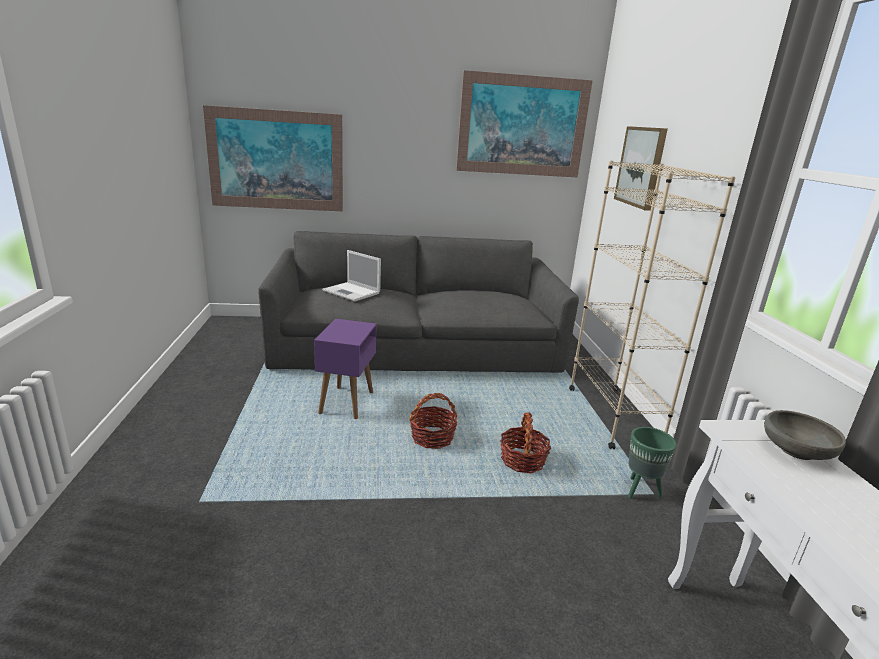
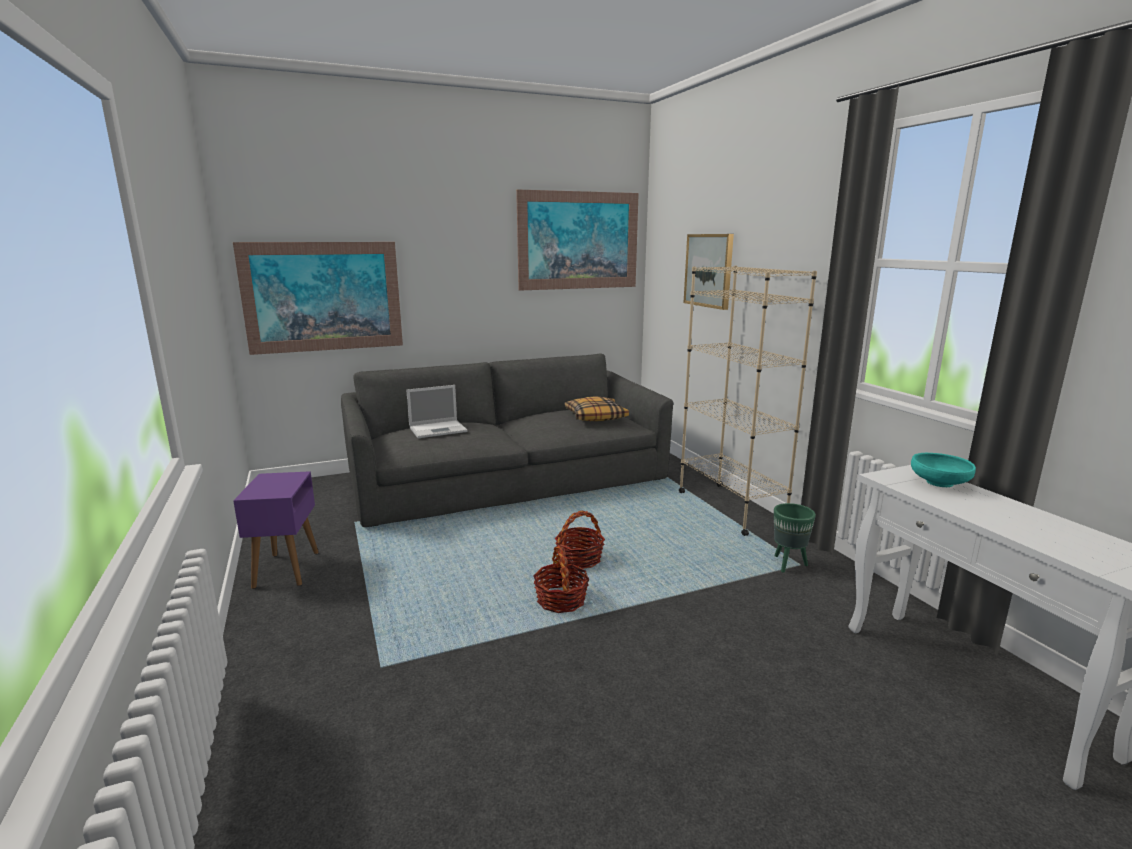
camera: 15 degrees left, 5 degrees down
(346, 403) = (472, 545): purple side table -> purple side table (286, 570)
(352, 292) = (439, 429): laptop -> laptop turned 45 degrees counterclockwise
(503, 301) = (595, 416): none -> pillow
(522, 460) = (675, 561): basket -> basket (561, 600)
(796, 451) = (939, 482): grey bowl -> turquoise bowl

